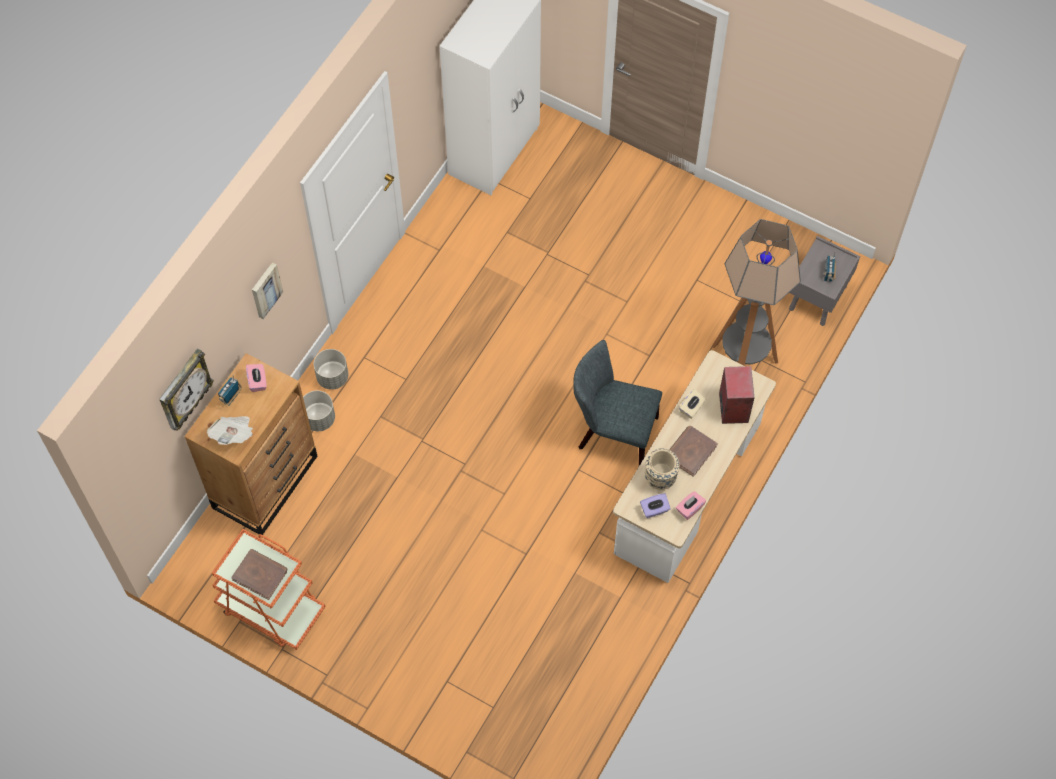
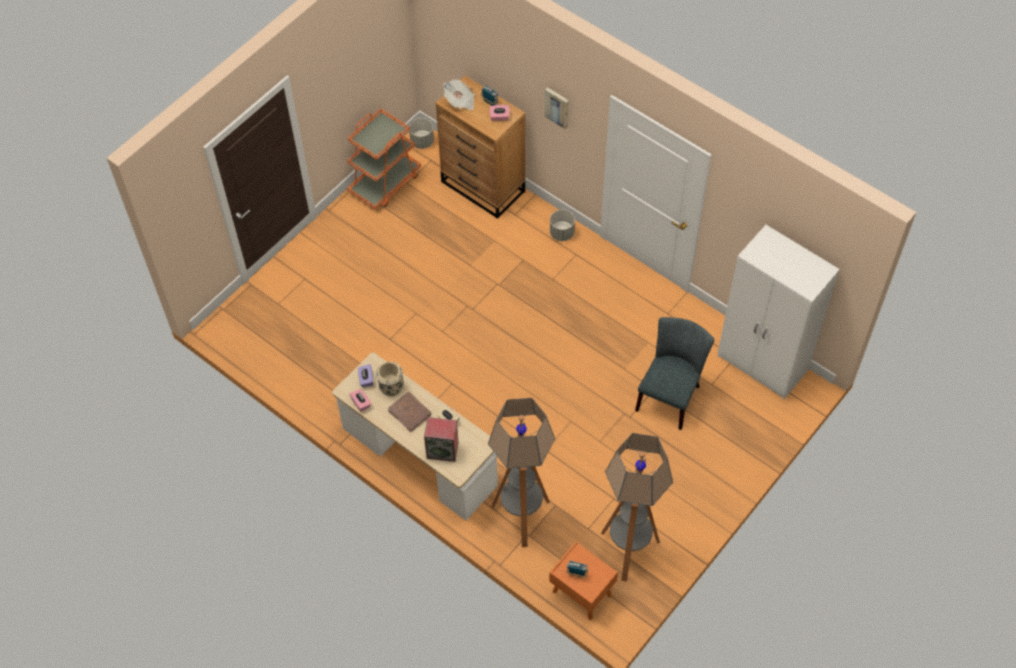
camera: 100 degrees right, 5 degrees down
(184, 390) = (478, 53): wall clock -> none
(260, 575) = (374, 136): brown book -> none
(319, 419) = (528, 222): grey planter -> grey planter (422, 141)
(612, 432) = (479, 411): grey chair -> grey chair (670, 395)
(756, 259) = (628, 550): none -> floor lamp
(817, 298) = (581, 593): grey nightstand -> orange nightstand

